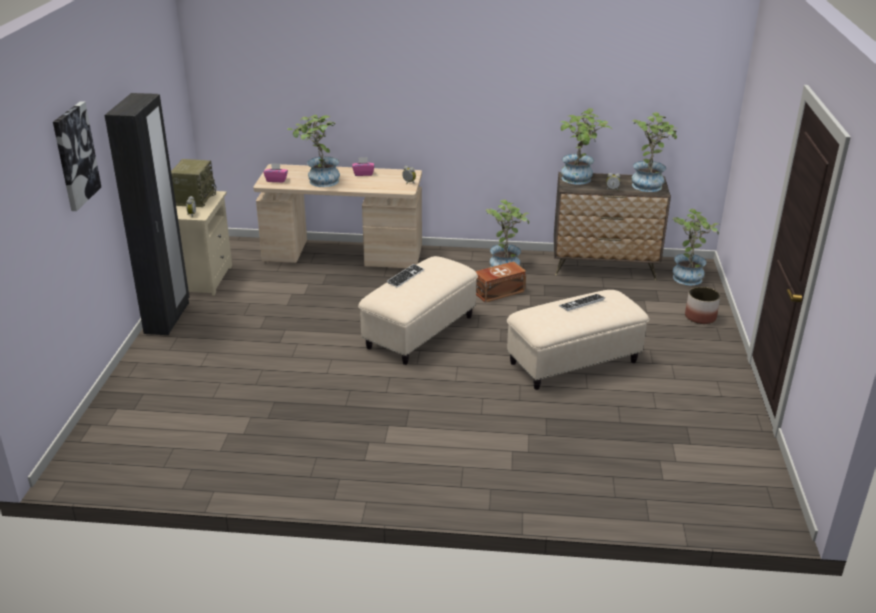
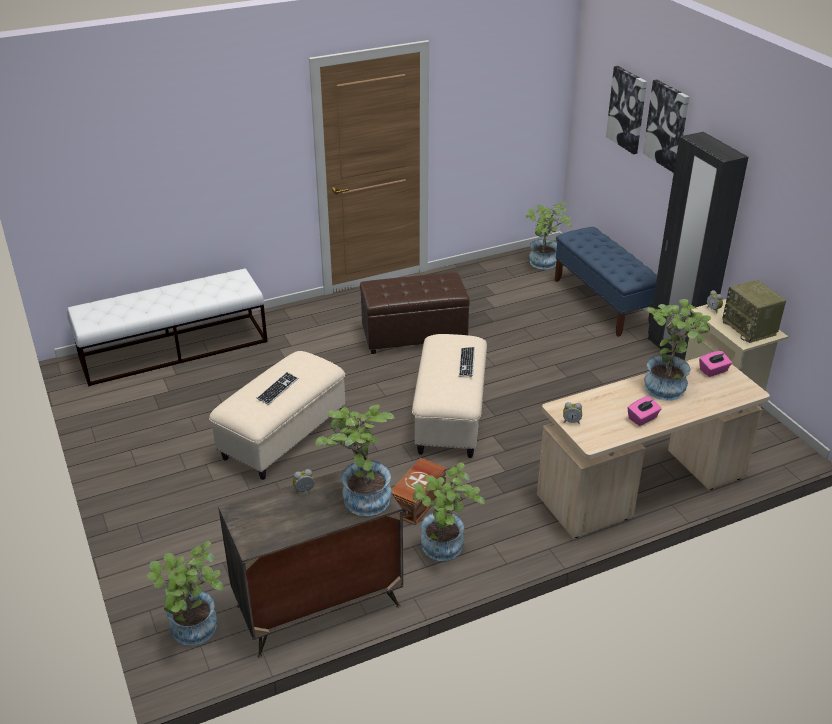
camera: 150 degrees right, 5 degrees up
(40, 195) = (627, 109): none -> picture
(141, 381) = (603, 302): none -> blue bench
(370, 415) = (414, 335): none -> brown ottoman
(648, 184) = (258, 526): potted plant -> potted plant (543, 264)
(653, 496) = (174, 349): none -> white bench
(700, 317) = (164, 552): planter -> none

